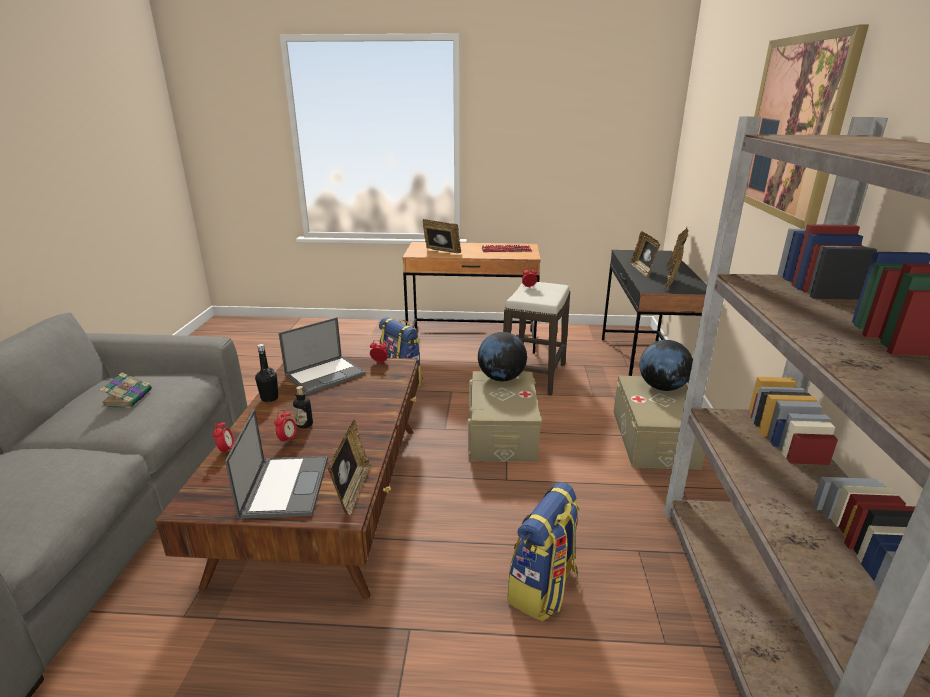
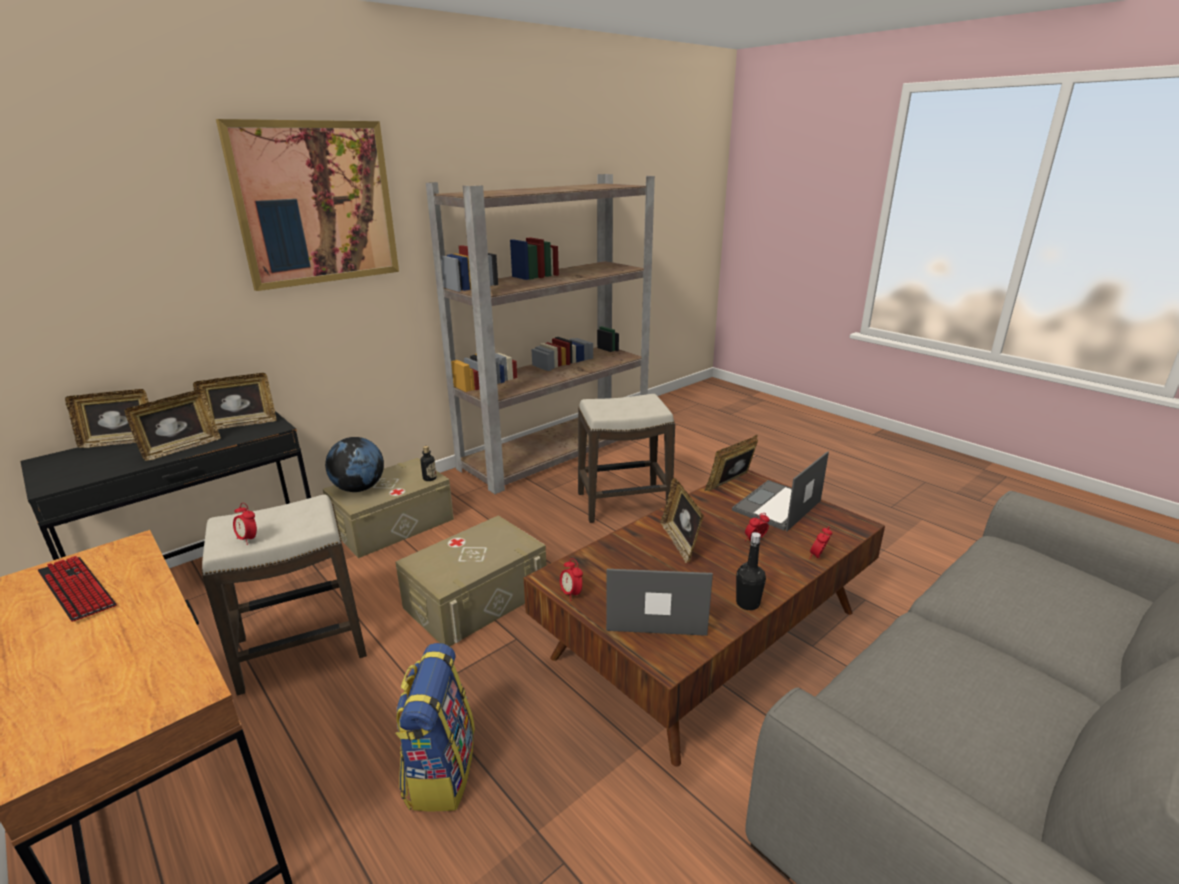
camera: 135 degrees left, 0 degrees up
(128, 398) = (952, 678): book -> none
(304, 424) = (729, 550): bottle -> bottle (429, 478)
(441, 252) = (143, 662): picture frame -> picture frame (680, 542)
(501, 378) = (436, 570): globe -> none
(543, 589) = (624, 503): backpack -> stool

